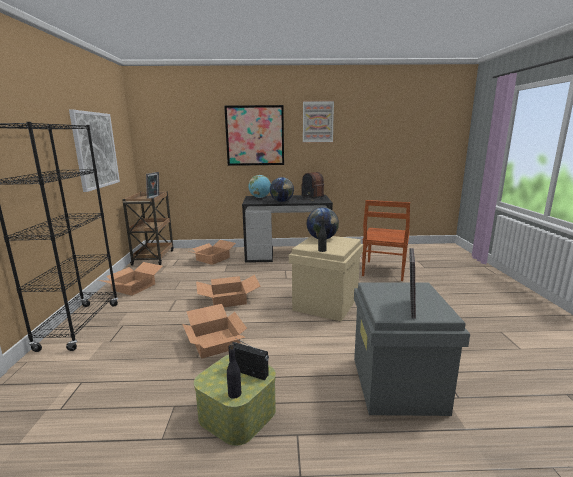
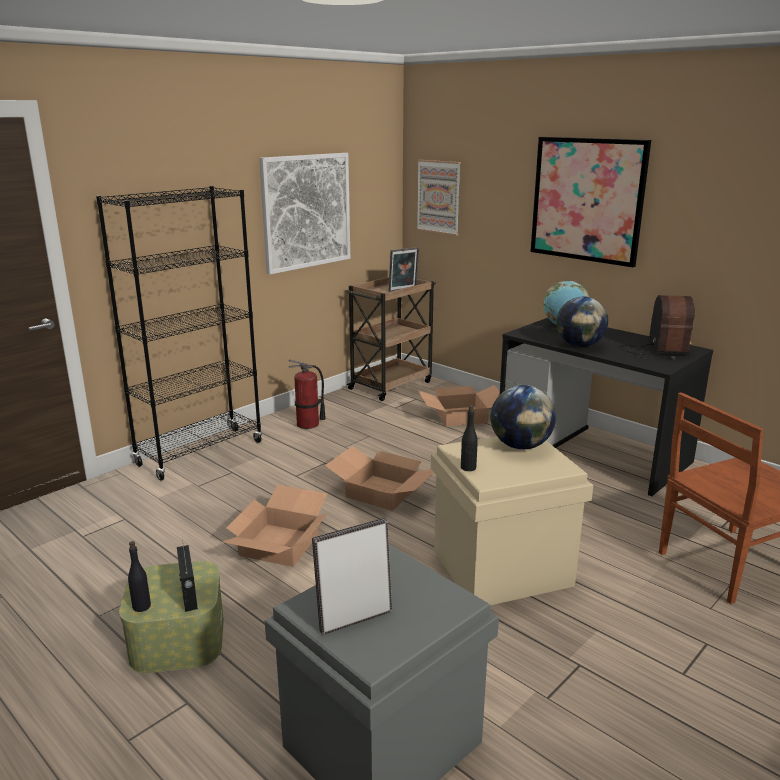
camera: 45 degrees right, 5 degrees up
(134, 287) = (308, 424): cardboard box -> fire extinguisher
(318, 122) = (723, 181): picture -> picture (438, 197)

